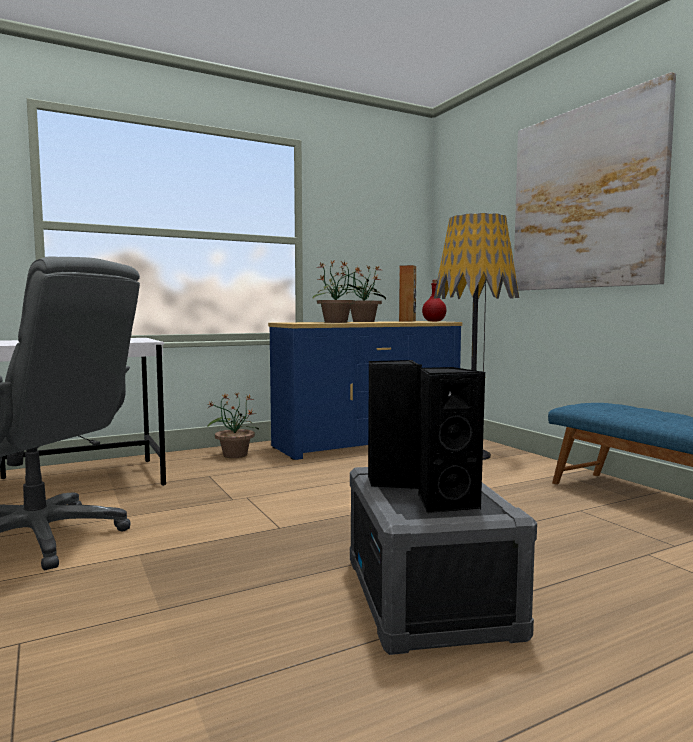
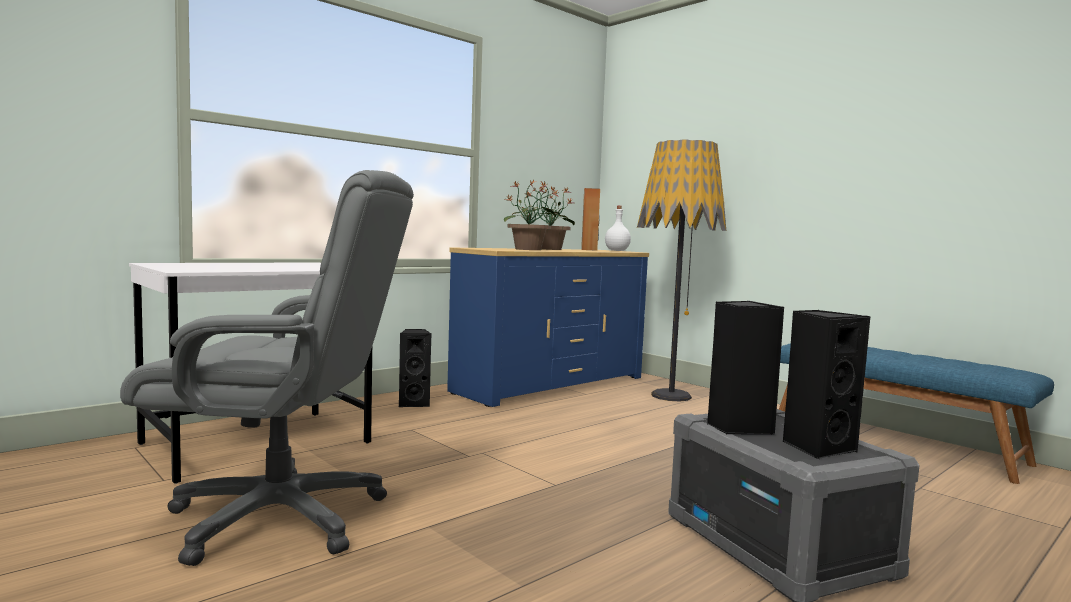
camera: 15 degrees left, 0 degrees up
(234, 455) = (414, 403): potted plant -> black speaker
(433, 321) = (616, 250): red bottle -> white bottle
(584, 198) = (796, 133): picture -> none

